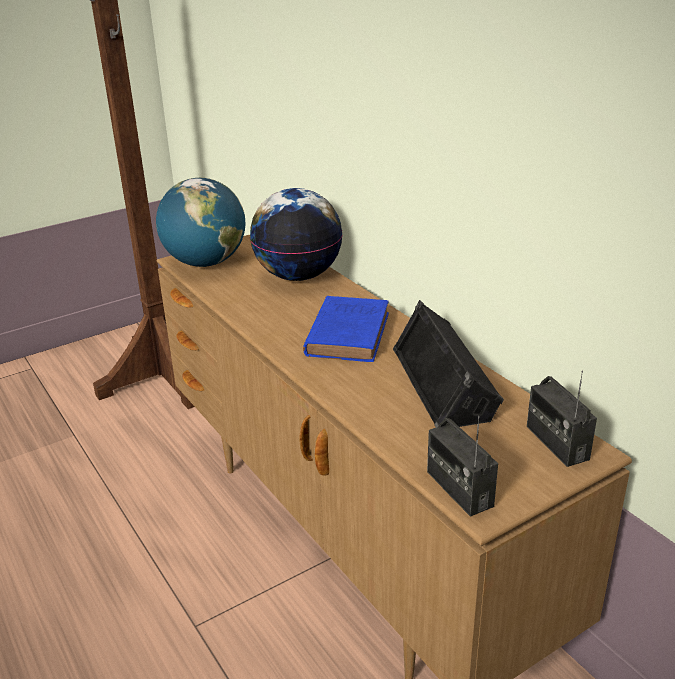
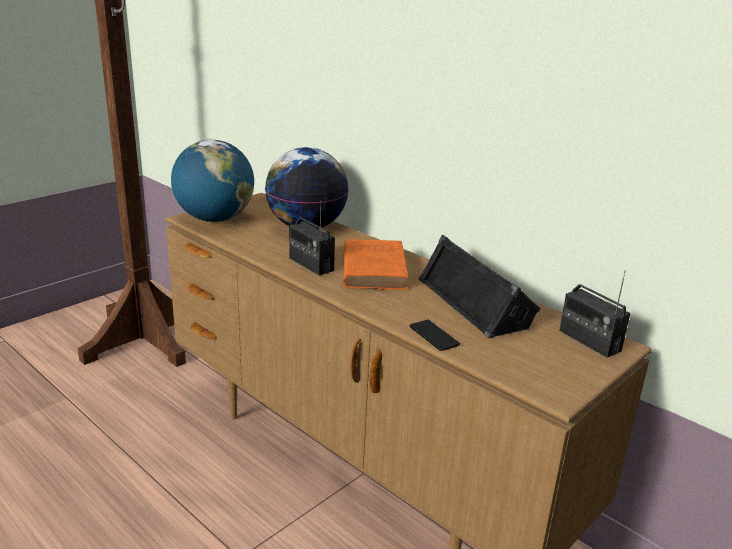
camera: 15 degrees left, 5 degrees down
(348, 333) = (373, 269): blue book -> orange book
(376, 423) = (434, 336): none -> phone
(459, 489) = (530, 380): radio -> radio (311, 264)

